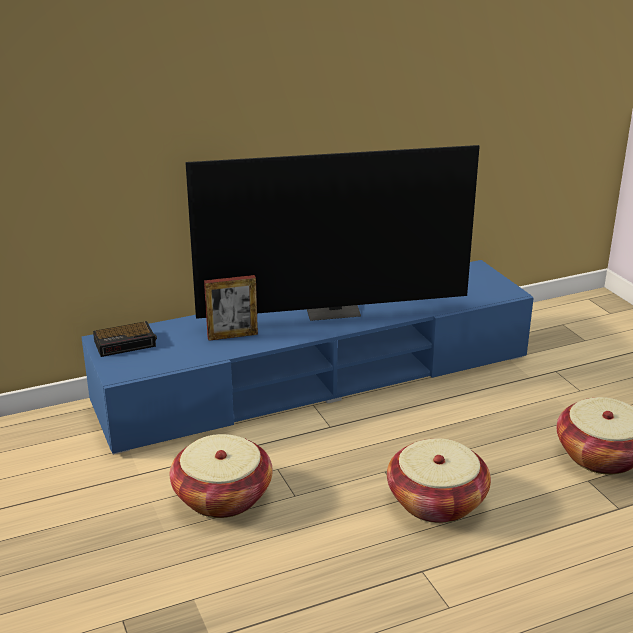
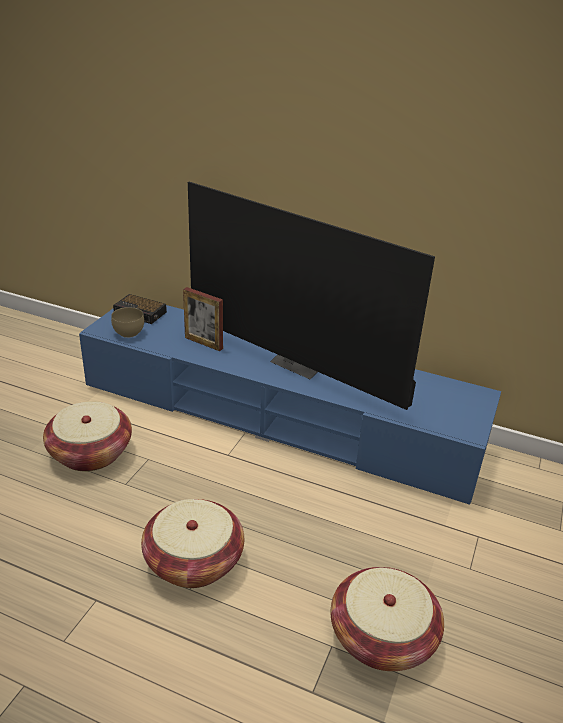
camera: 45 degrees right, 5 degrees up
(152, 362) = (129, 332): none -> brown bowl

